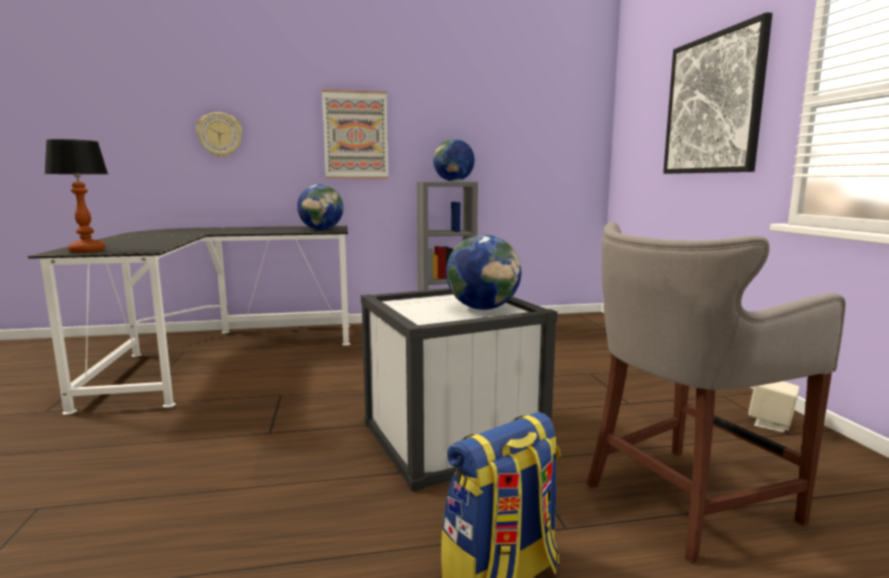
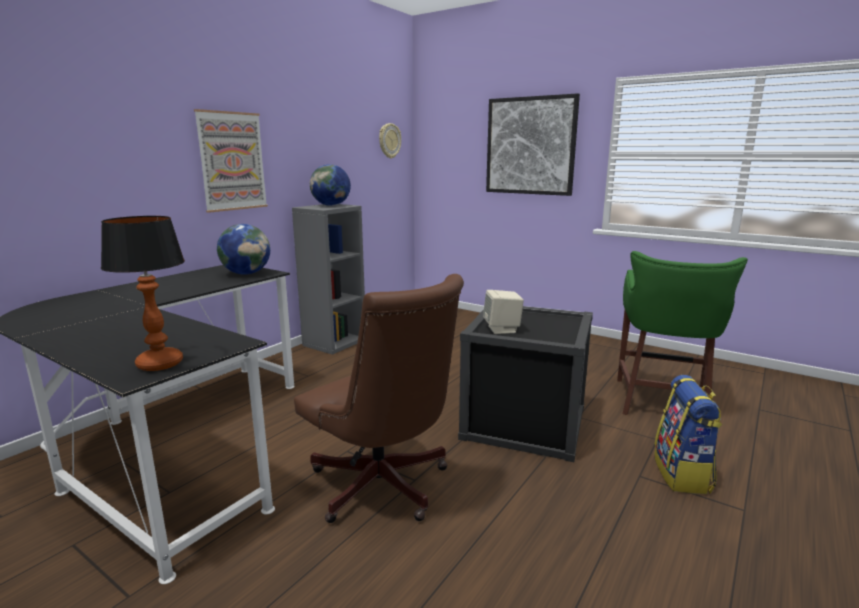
camera: 45 degrees left, 5 degrees up
(220, 135) = (72, 166): wall clock -> wall clock (389, 141)
(240, 427) = (384, 489): none -> brown office chair
(452, 438) = (525, 422): white storage box -> black storage box
(483, 308) = (545, 321): globe -> none
(682, 501) = (662, 403): grey stool -> green stool
(771, 424) = (619, 349): beige speaker -> beige speaker (502, 329)

